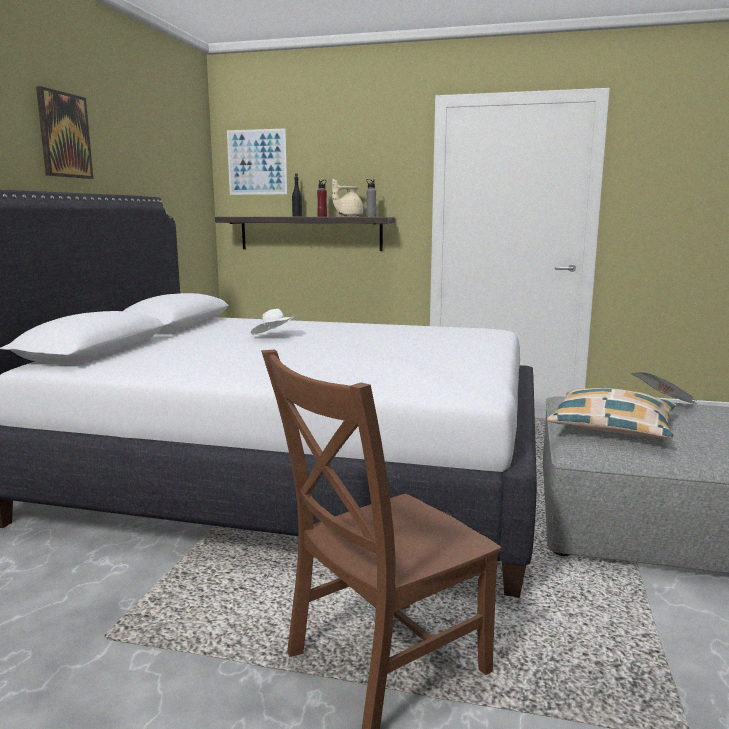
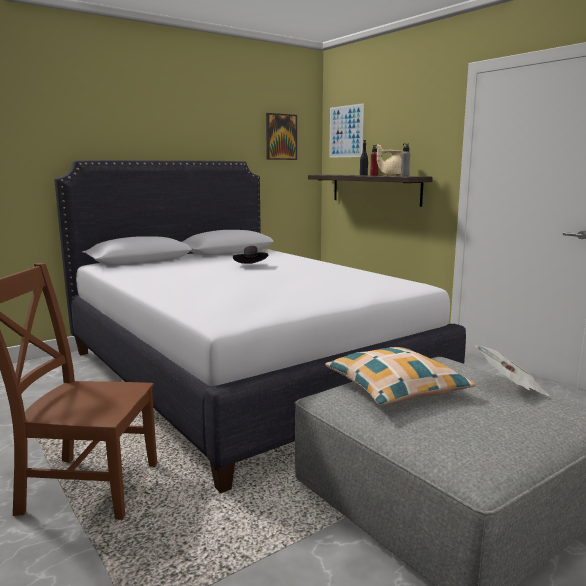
camera: 40 degrees right, 0 degrees up
(64, 135) = (163, 123): picture -> picture (281, 137)
(274, 336) = (251, 266): white hat -> black hat

